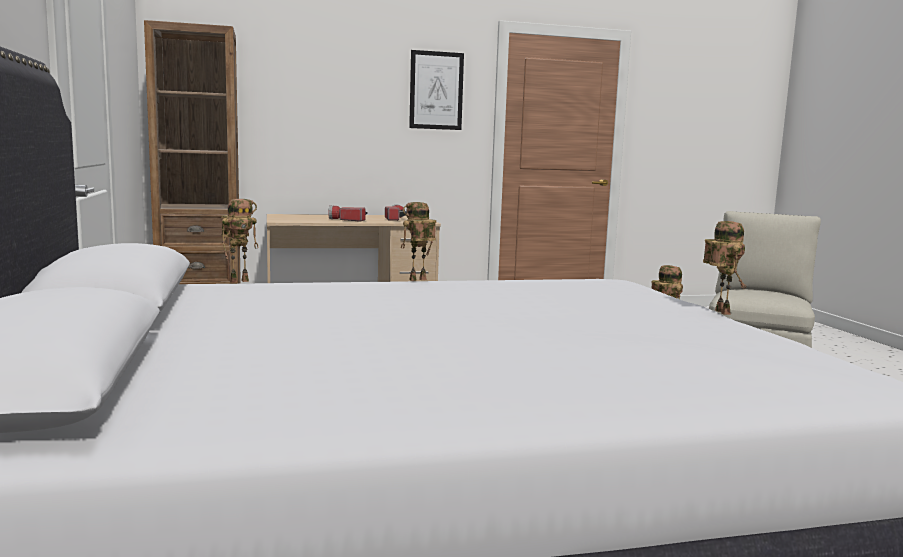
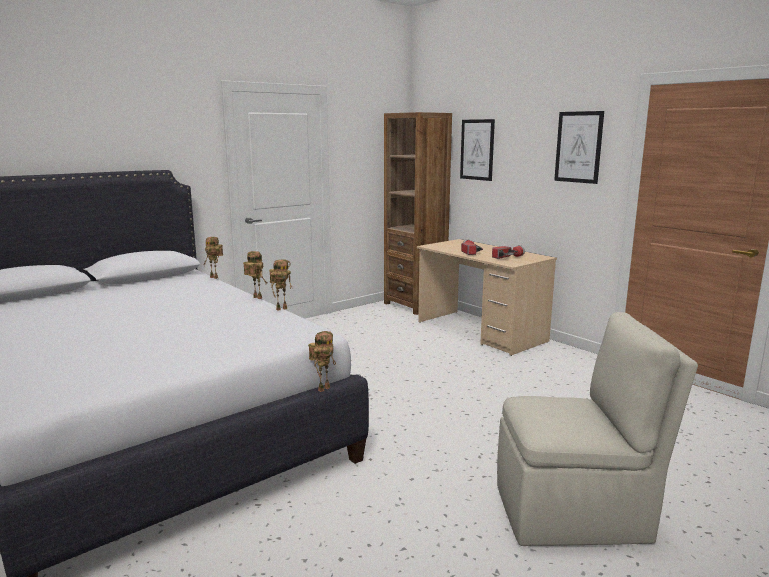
camera: 65 degrees right, 5 degrees up
(285, 90) = (477, 149): none -> picture
(719, 312) = (219, 364): toy robot -> toy robot (282, 308)

